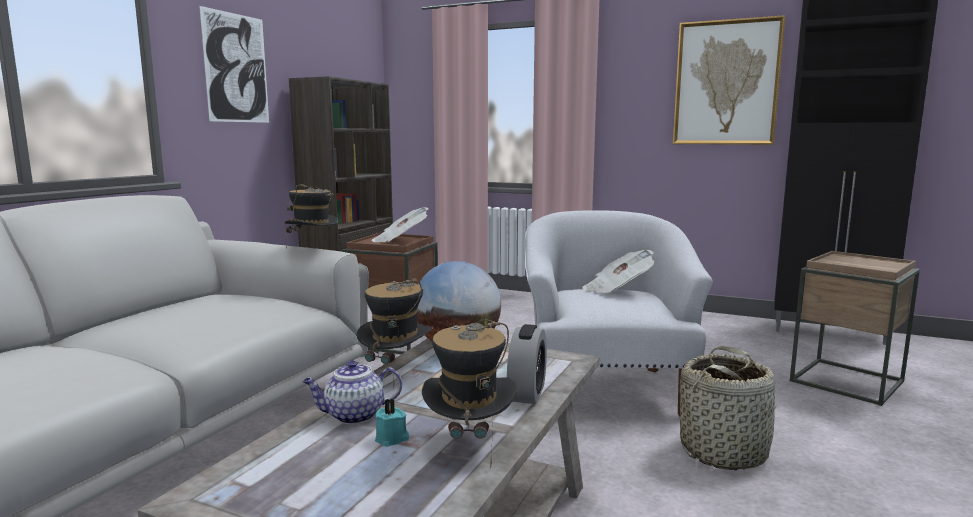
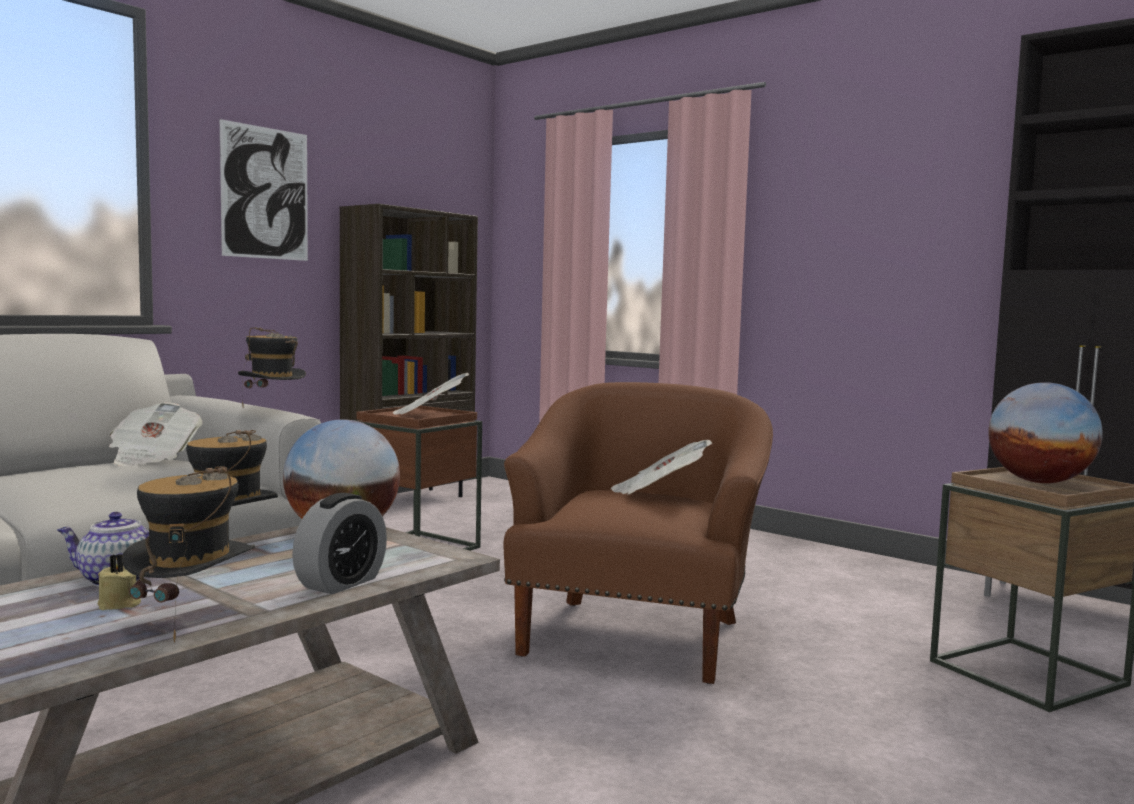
camera: 15 degrees right, 5 degrees down
(219, 296) = (153, 458): none -> newspaper
(392, 439) = (119, 604): turquoise candle -> beige candle
(605, 388) = (637, 635): white armchair -> brown armchair
(724, 451) = (722, 733): basket -> none
(726, 83) = (928, 213): picture -> none
(858, 263) = (1039, 482): none -> globe

